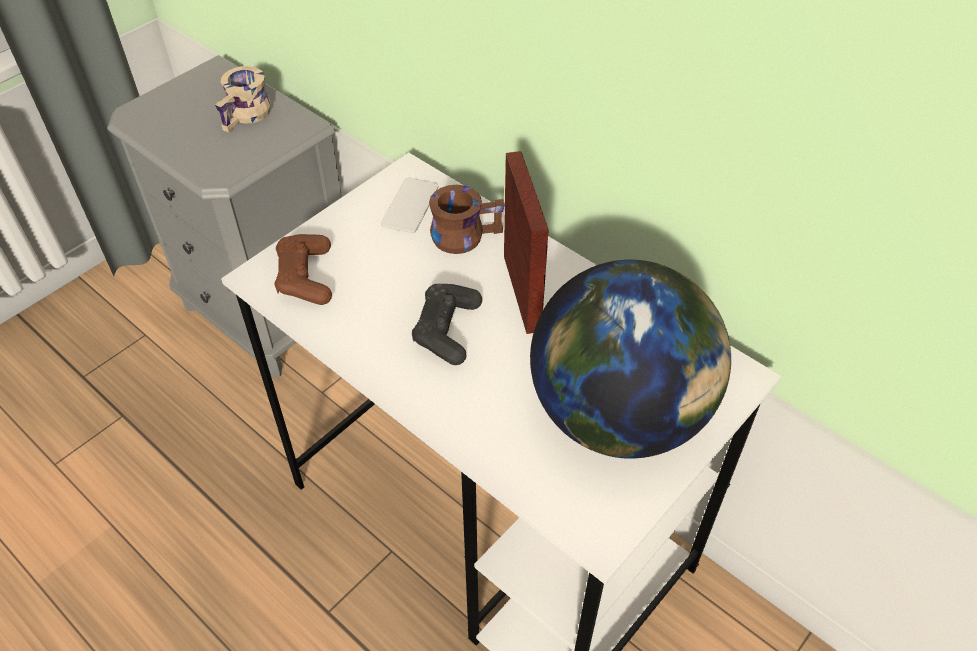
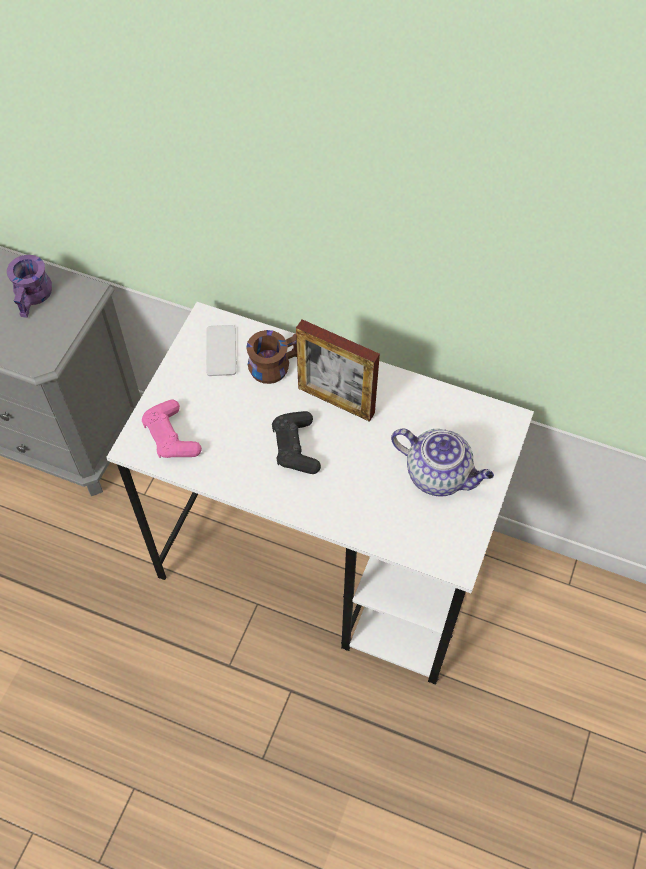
camera: 20 degrees left, 10 degrees up
(248, 116) = (35, 296): beige mug -> purple mug
(305, 277) = (171, 437): brown game controller -> pink game controller
(522, 292) = (336, 400): picture frame -> picture frame turned 150 degrees clockwise
(619, 415) = (439, 475): globe -> teapot

